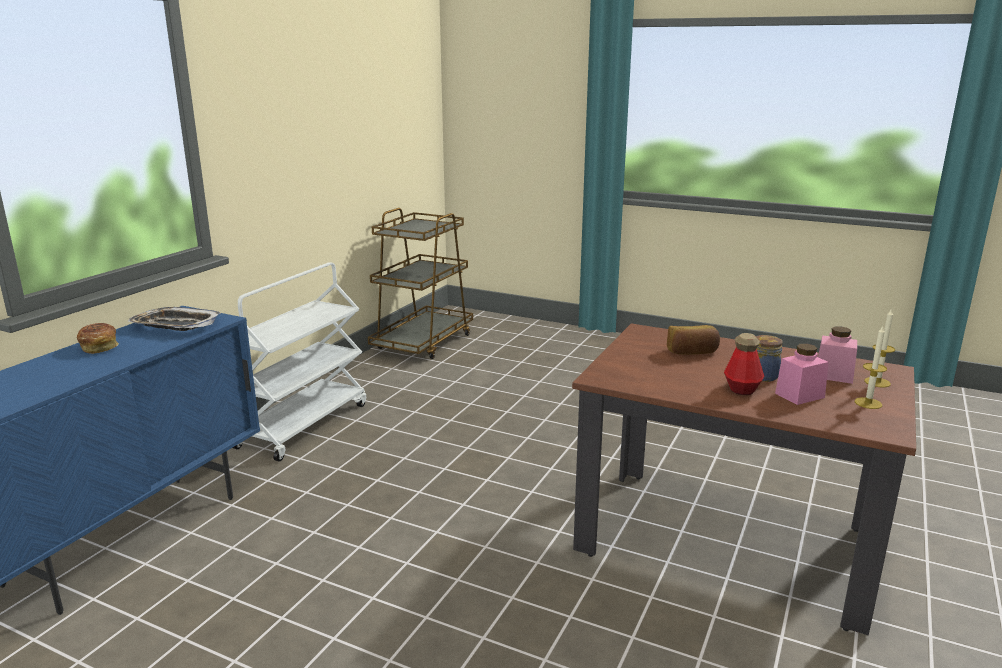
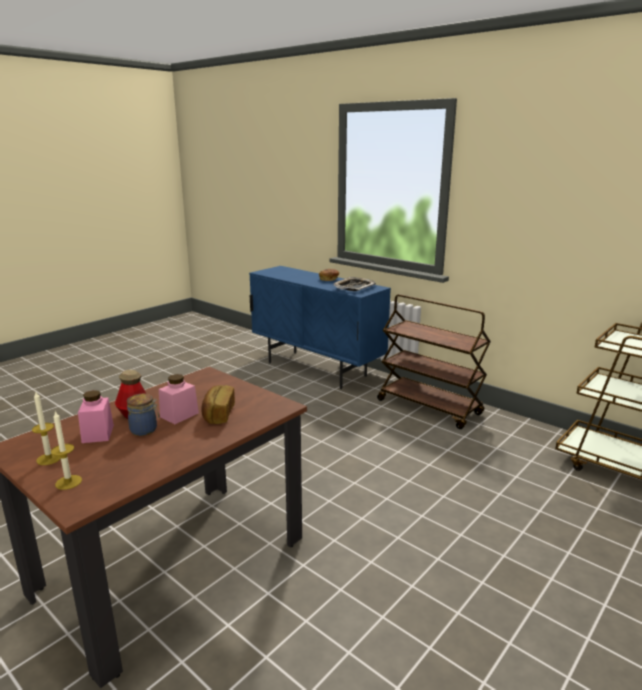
camera: 105 degrees right, 0 degrees up
(303, 425) = (430, 407): white cart -> brown cart
(833, 375) = (107, 464): pink jar -> pink jar (179, 415)

